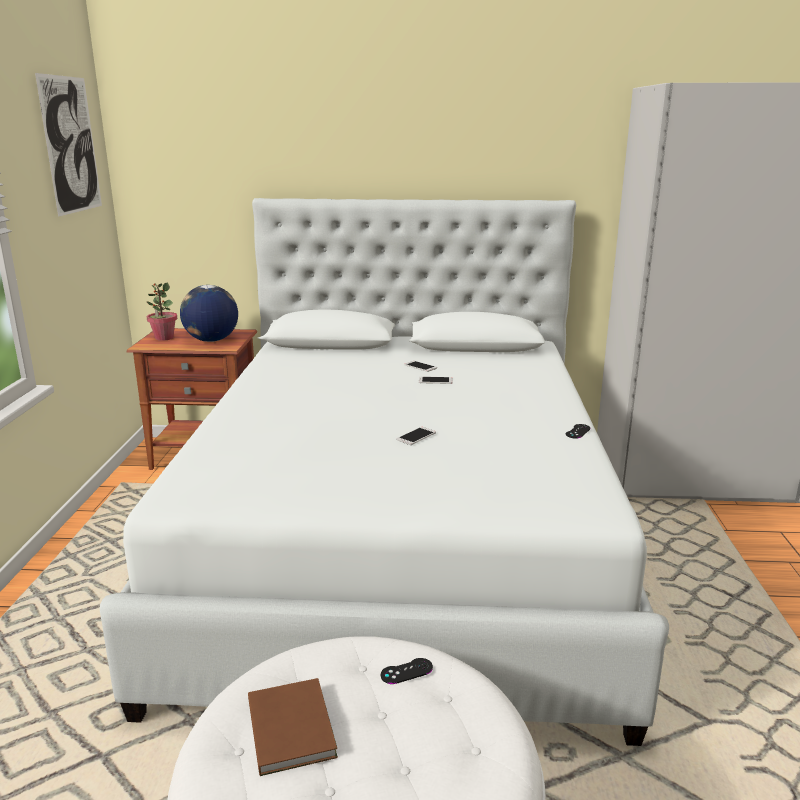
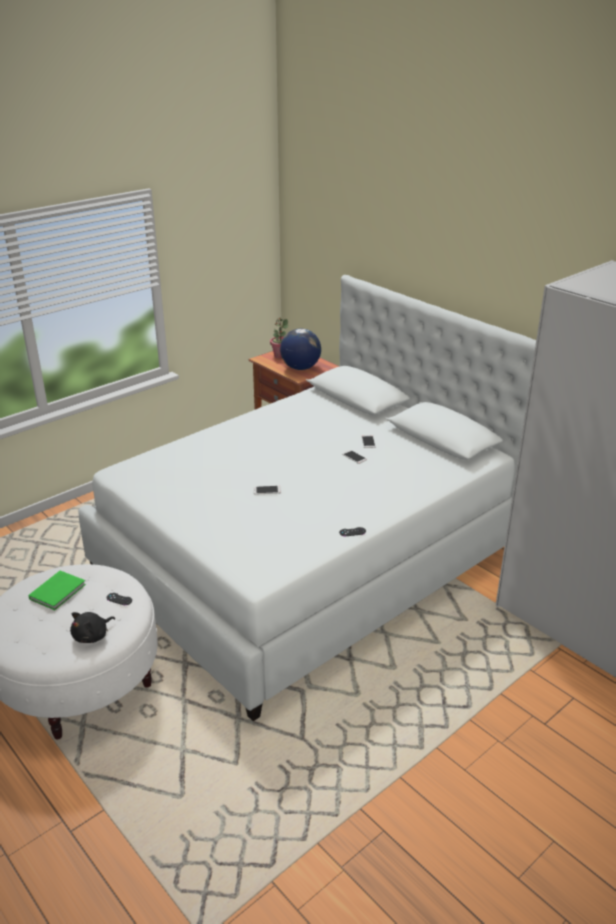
camera: 45 degrees right, 10 degrees up
(71, 145) = (236, 220): picture -> none
(292, 726) = (59, 591): brown book -> green book
(465, 747) = (92, 636): none -> black plush toy

